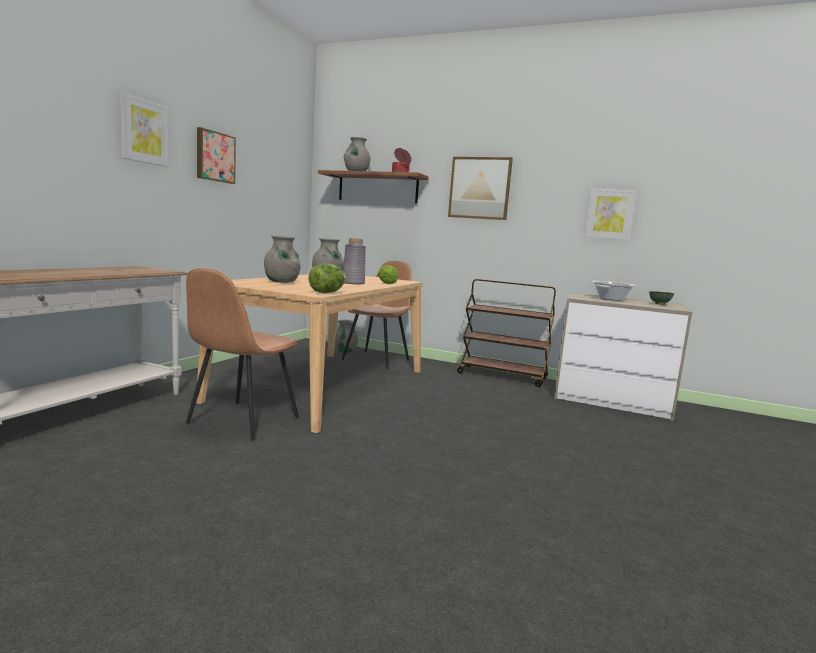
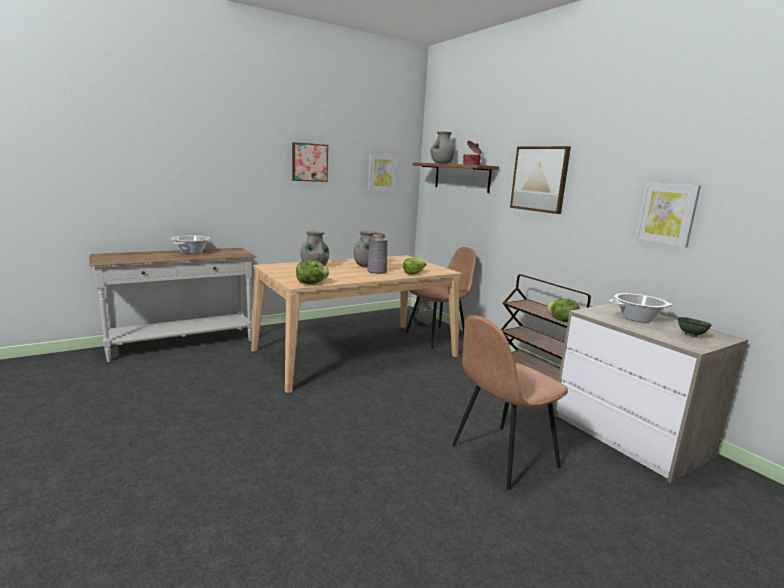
camera: 35 degrees right, 5 degrees up
(87, 270) = (191, 252): none -> cooking pot
(144, 131) = (245, 152): picture -> picture (382, 172)
(242, 421) = (256, 371): brown chair -> brown chair (502, 456)
(533, 314) = (561, 321): none -> lettuce

